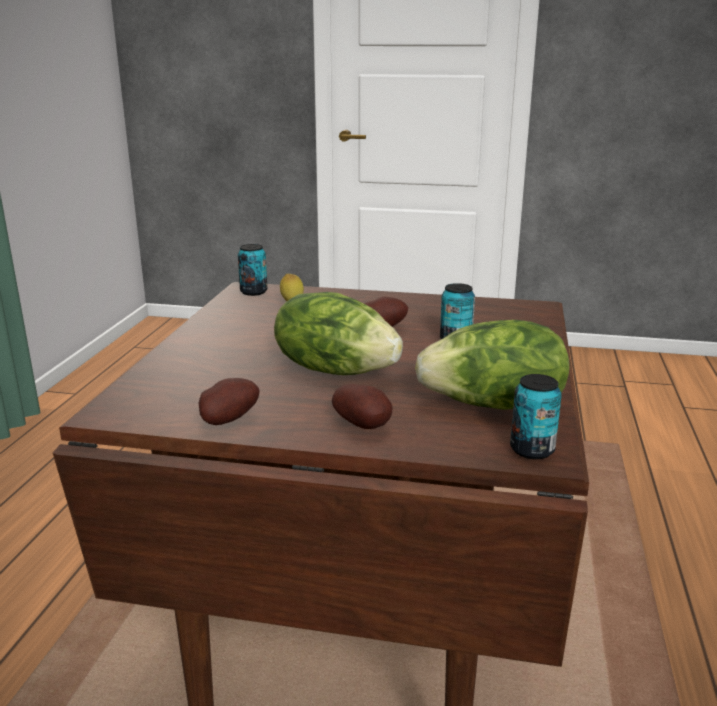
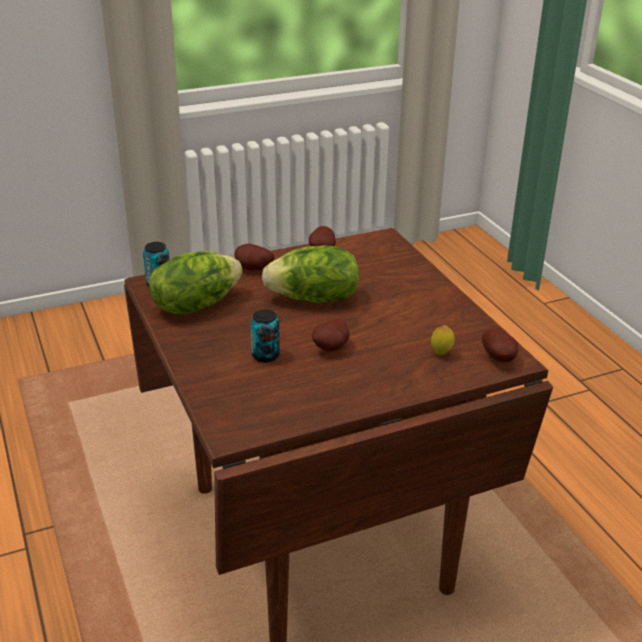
camera: 145 degrees right, 10 degrees up
(253, 292) = (499, 358): can -> potato

